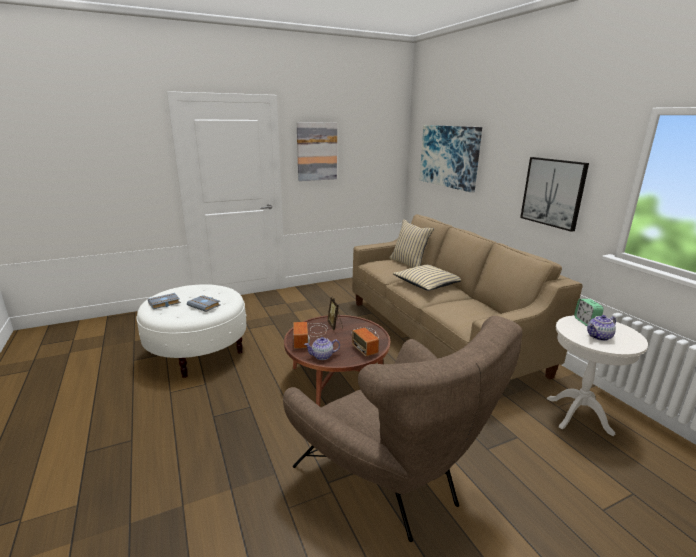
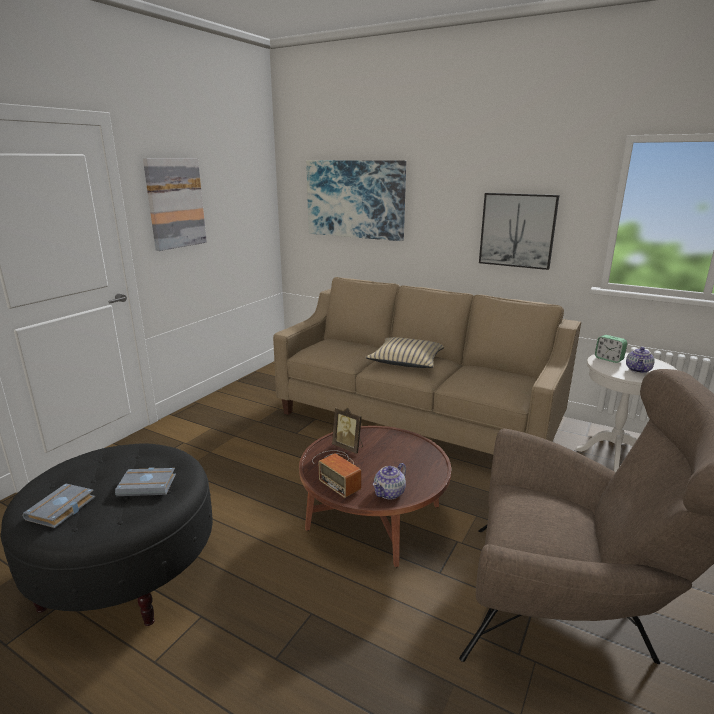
camera: 35 degrees left, 0 degrees up
(198, 352) = (126, 571): white ottoman -> black ottoman
(366, 340) = (409, 452): radio -> none
(409, 264) = (350, 342): beige pillow -> none

